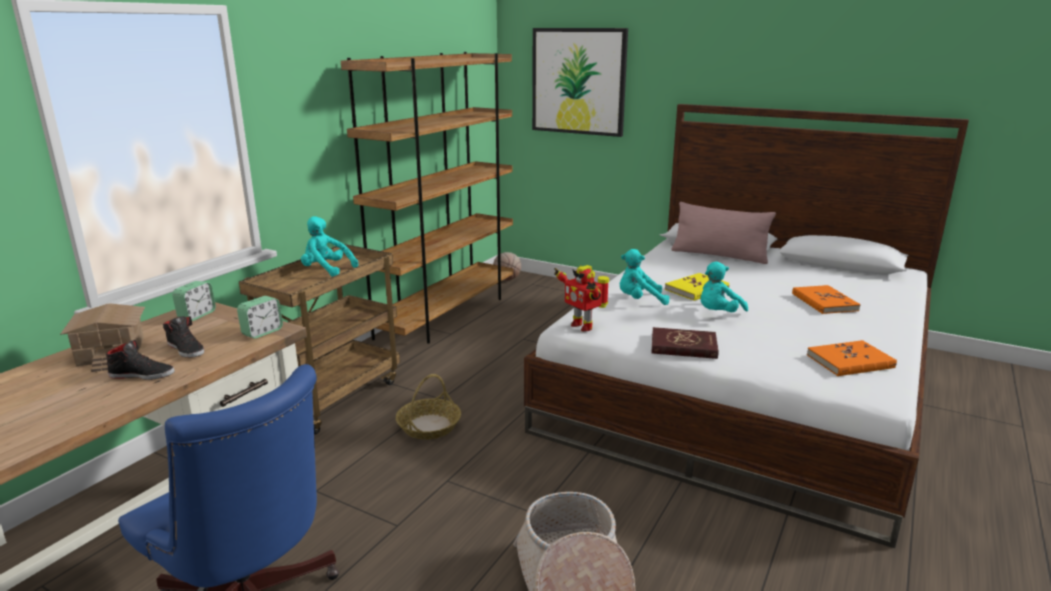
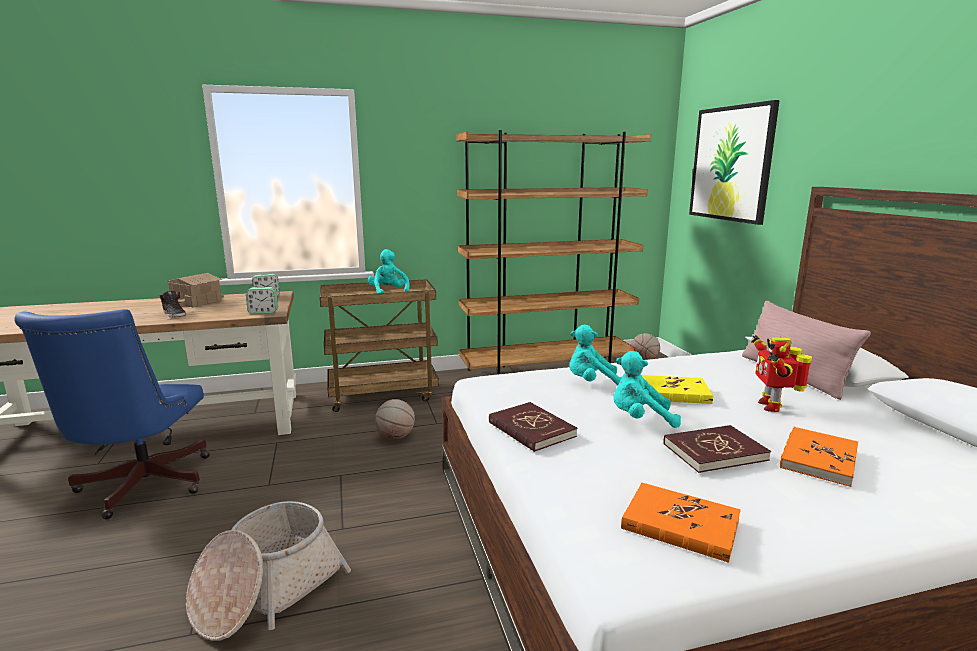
camera: 45 degrees right, 5 degrees down
(186, 349) = (218, 309): black shoe -> none
(429, 426) = (396, 437): basket -> basketball
(582, 326) = (492, 383): toy robot -> toy robot (771, 406)
(639, 300) = (592, 383): turquoise plush toy -> turquoise plush toy turned 45 degrees counterclockwise
(786, 317) = (714, 452): none -> red book

